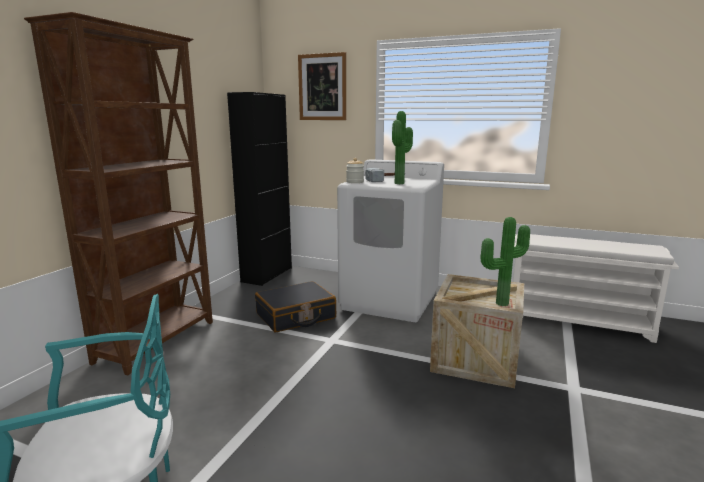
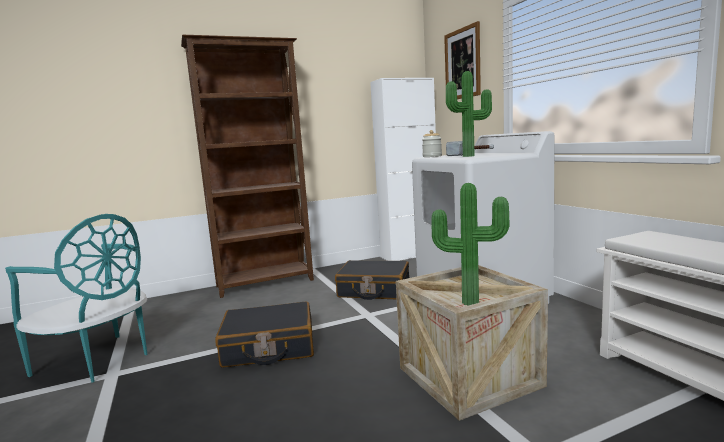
camera: 45 degrees right, 5 degrees down
(267, 275) = (410, 255): black cabinet -> white cabinet
(300, 400) = (269, 347): none -> black suitcase

